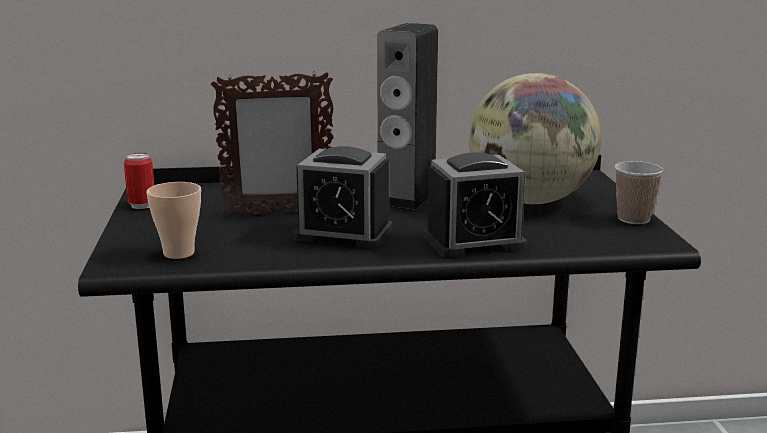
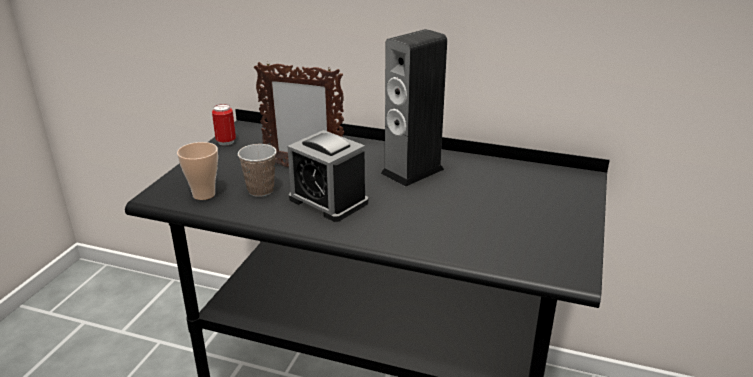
camera: 25 degrees right, 10 degrees up
(474, 242) = (415, 233): alarm clock -> none
(530, 201) = (507, 197): globe -> none
(633, 219) = (578, 239): cup -> cup (261, 190)

